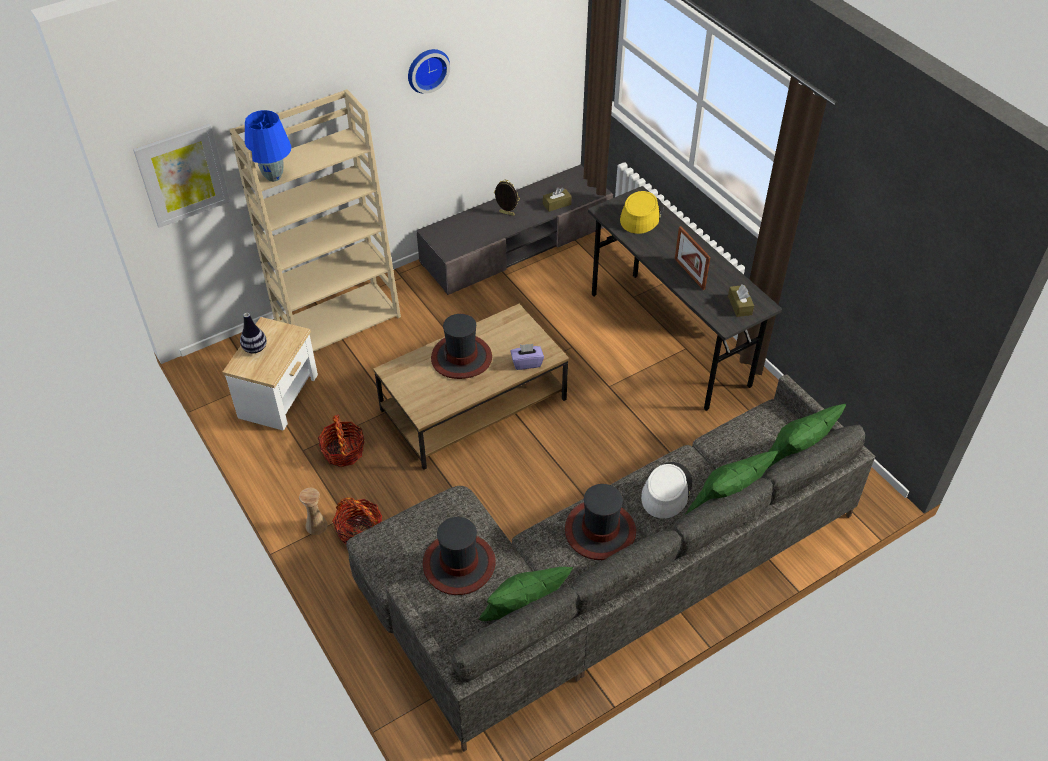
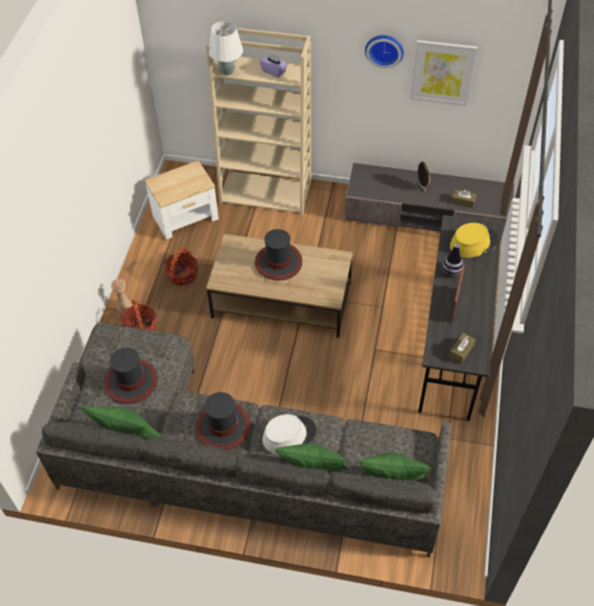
camera: 45 degrees right, 5 degrees up
(182, 175) = (180, 41): picture -> picture (442, 72)
(255, 348) = (174, 177): vase -> vase (451, 271)
(274, 177) = (228, 71): blue table lamp -> white table lamp
(527, 363) = (311, 293): purple tissue box -> purple tissue box (274, 71)

